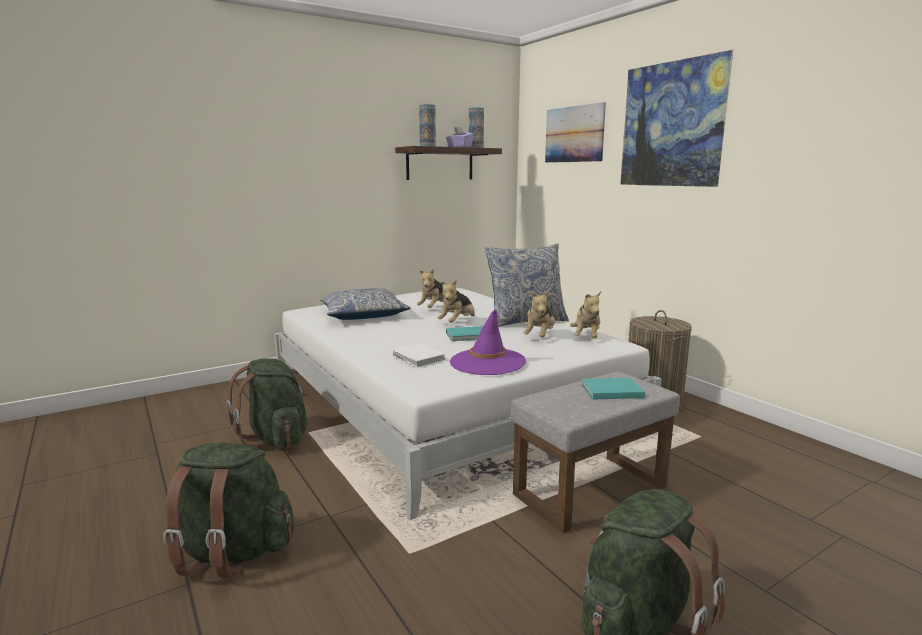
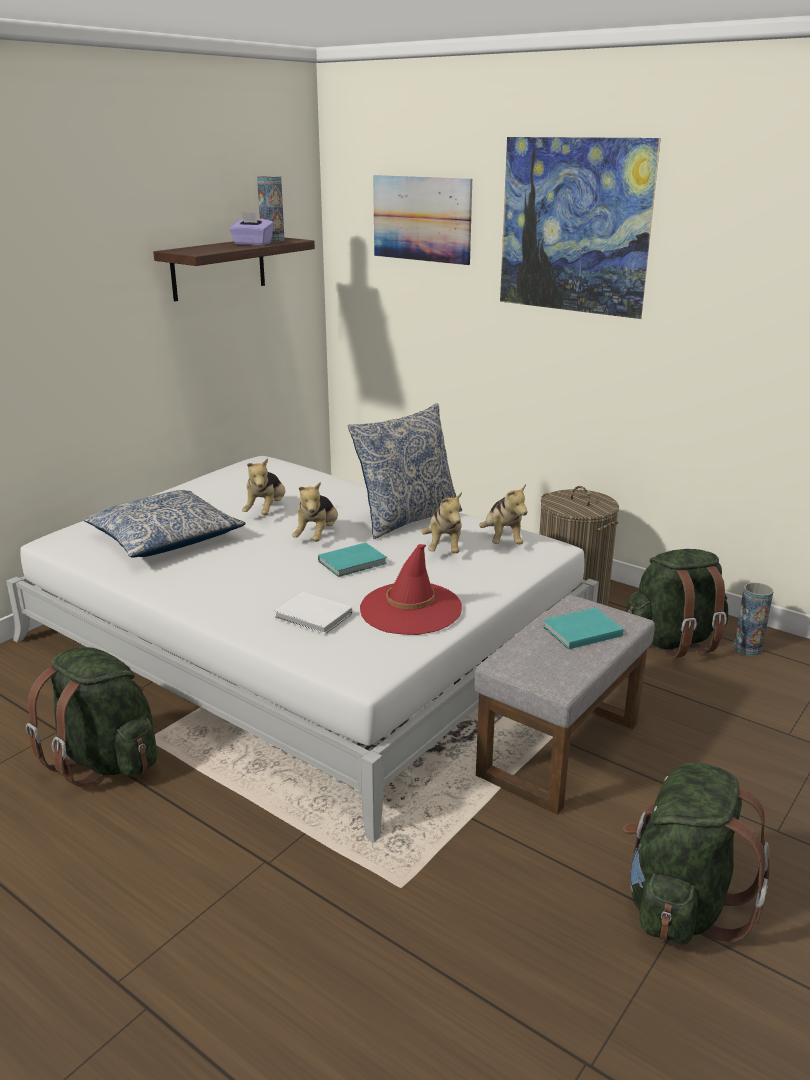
camera: 20 degrees left, 10 degrees up
(231, 553) = (174, 950): green backpack -> green backpack (674, 641)
(427, 147) = (204, 247): vase -> vase (747, 648)
(487, 362) = (410, 609): purple hat -> red hat

